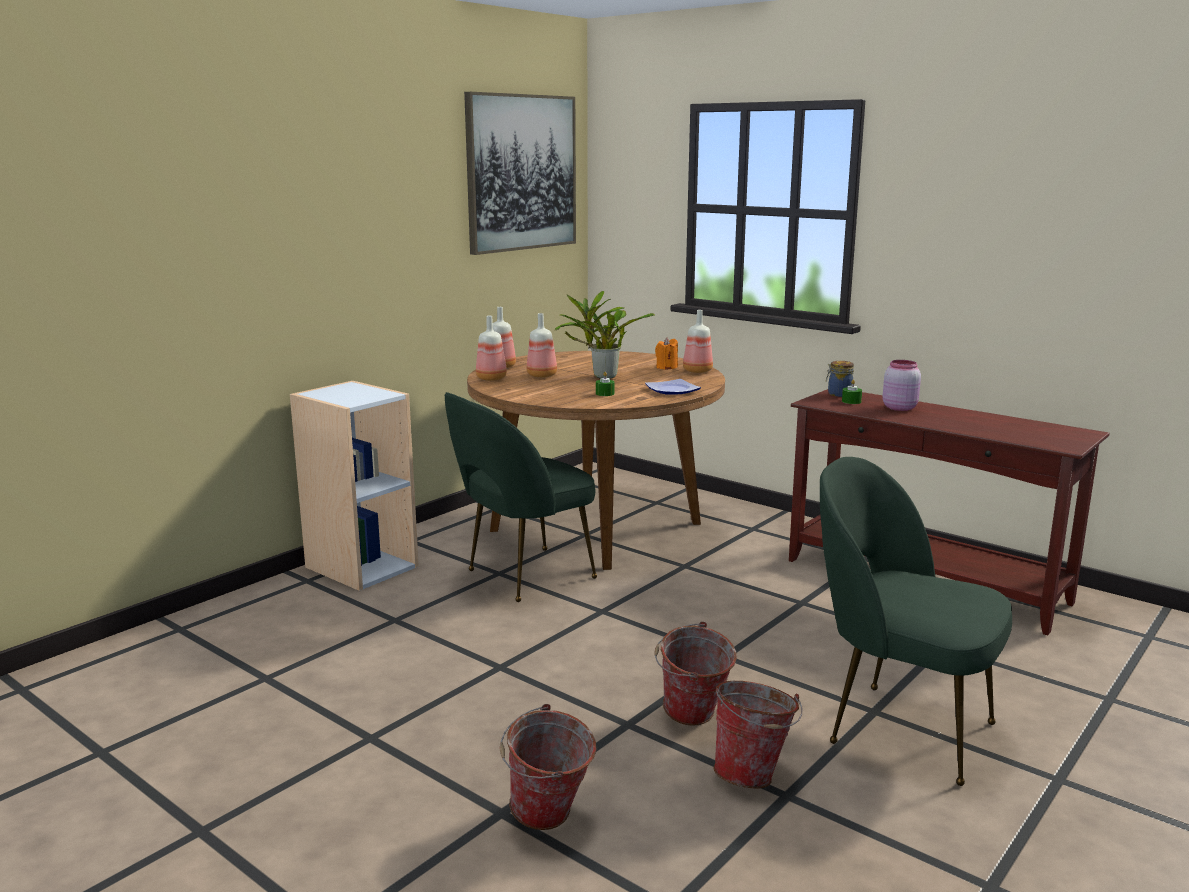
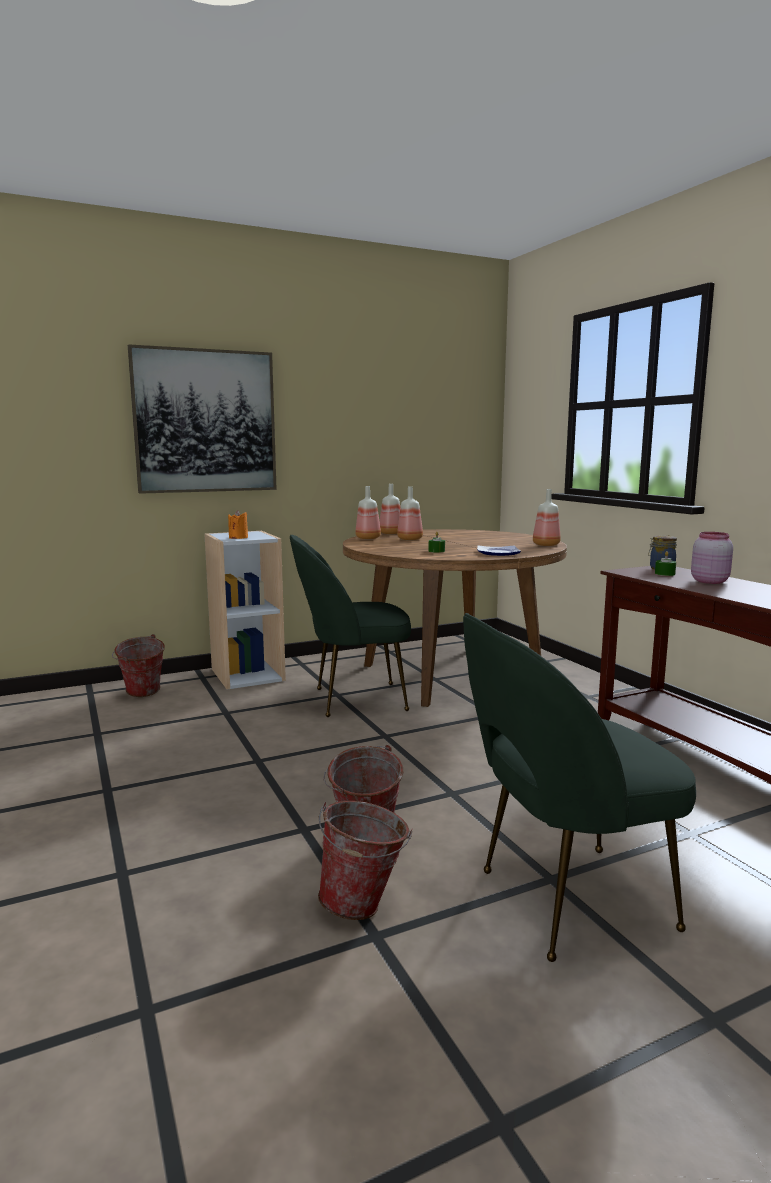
camera: 25 degrees right, 5 degrees down
(521, 173) = (434, 382): picture -> picture (205, 421)
(548, 820) = (147, 891): bucket -> bucket (141, 694)
(601, 377) = (456, 542): potted plant -> none
(666, 367) = (523, 541): orange candle -> orange candle (238, 538)
(898, 728) = (561, 902): green chair -> green chair turned 75 degrees counterclockwise

